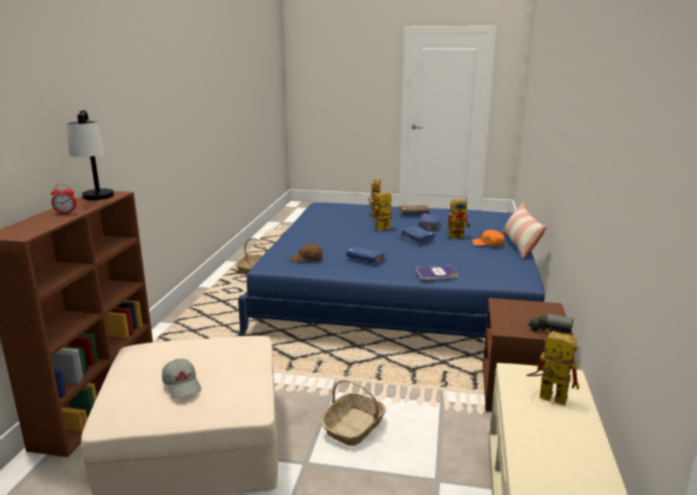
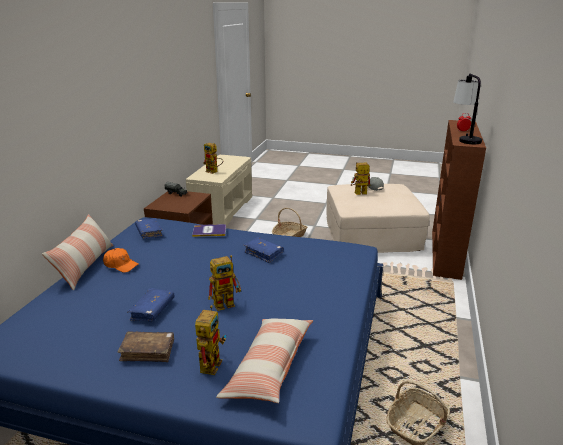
camera: 175 degrees left, 5 degrees up
(307, 259) = (323, 255): brown cap -> none
(344, 213) = (269, 367): none -> pillow
(417, 239) = (192, 279): blue book -> blue book (149, 232)
(459, 236) = (135, 284): toy robot -> toy robot (358, 194)

